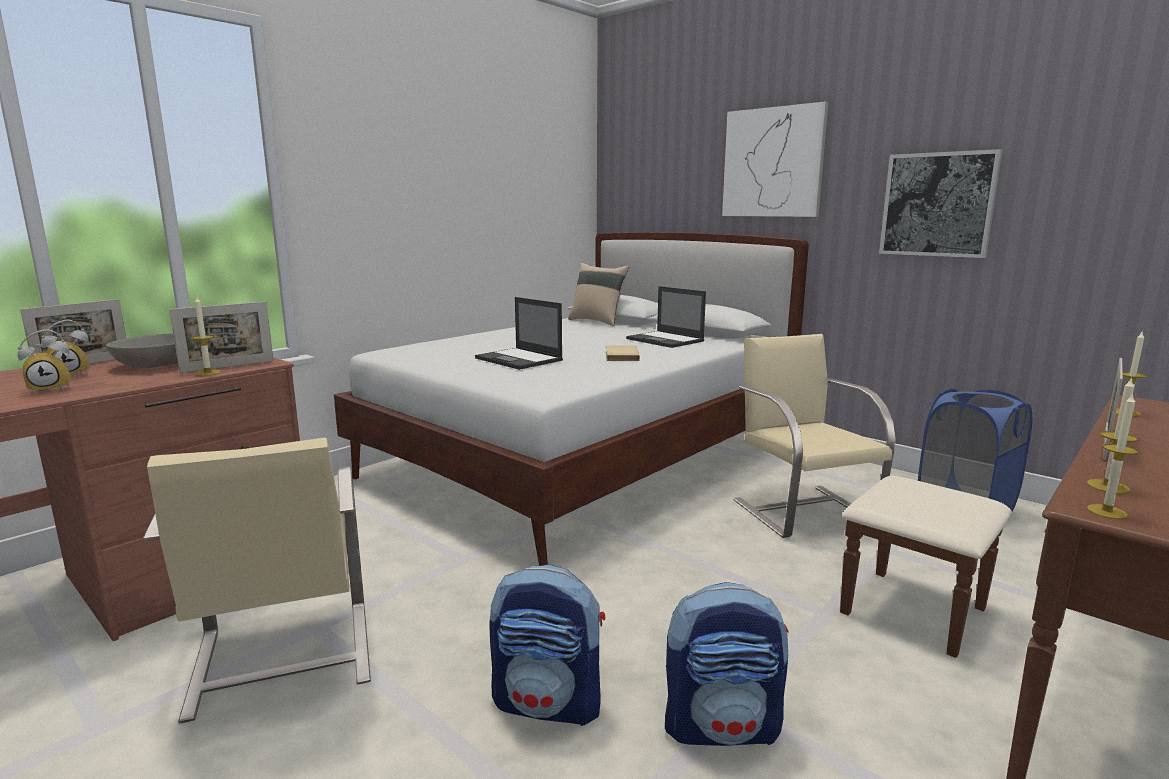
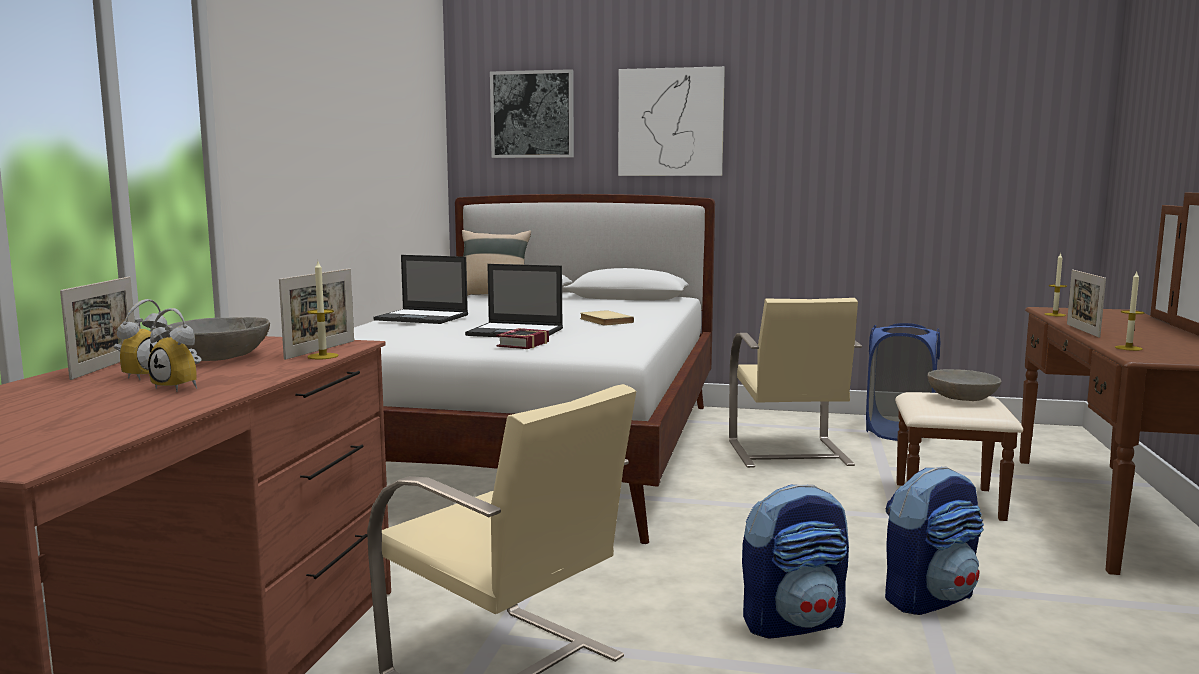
camera: 30 degrees left, 5 degrees down
(52, 389) = (182, 387): alarm clock -> alarm clock turned 90 degrees clockwise
(489, 373) = (520, 344): none -> book
(665, 340) = (609, 306): laptop -> laptop (423, 317)
(803, 510) = (788, 453): beige chair -> beige chair turned 135 degrees counterclockwise
(938, 204) = (833, 164): picture -> picture (532, 114)
(941, 497) = (962, 398): none -> grey bowl
(1106, 511) = (1152, 358): candle -> none

